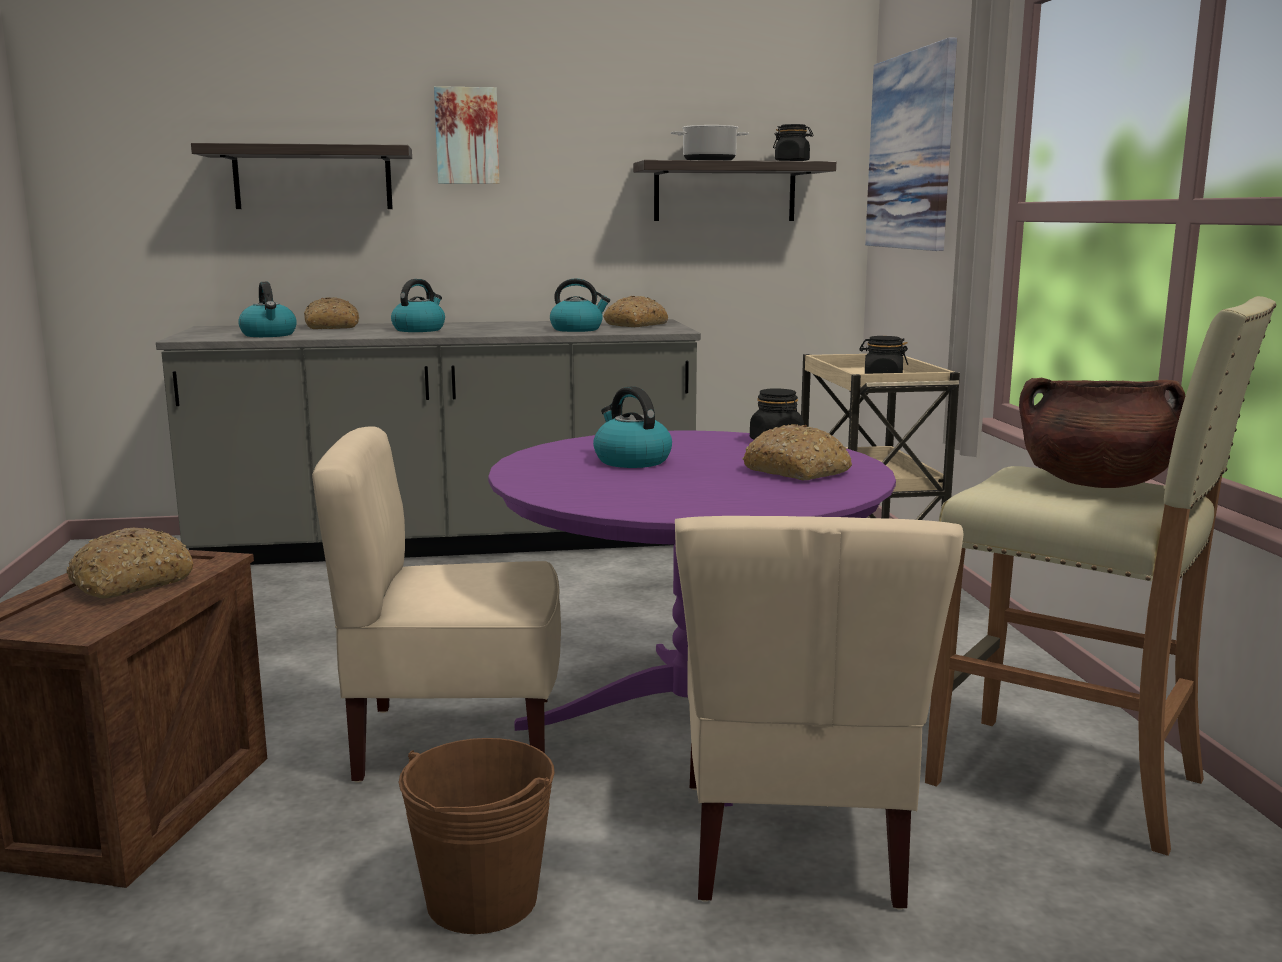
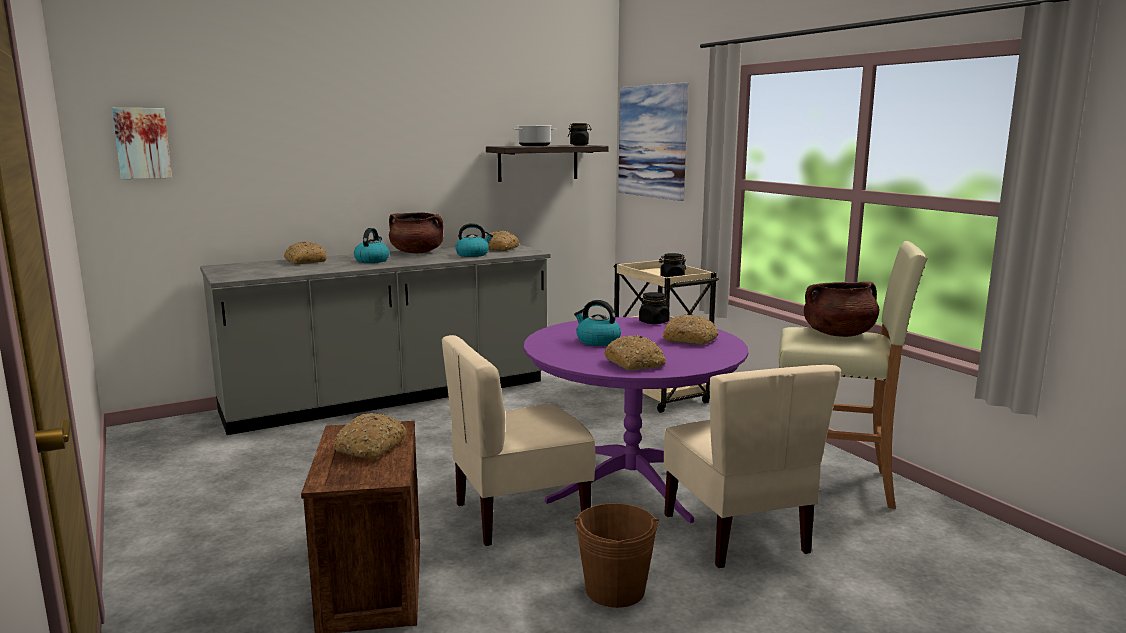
camera: 20 degrees left, 0 degrees up
(269, 335) = (279, 271): kettle -> none
(313, 178) = (282, 161): shelf -> none
(467, 136) = (383, 131): picture -> picture (142, 143)
(504, 324) = (417, 252): none -> brown cooking pot
(637, 497) = (635, 363): none -> bread

